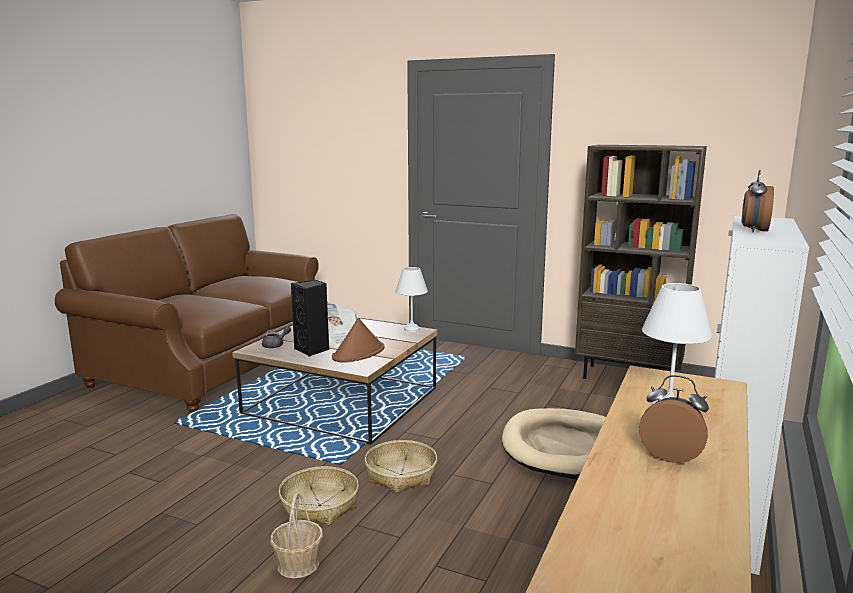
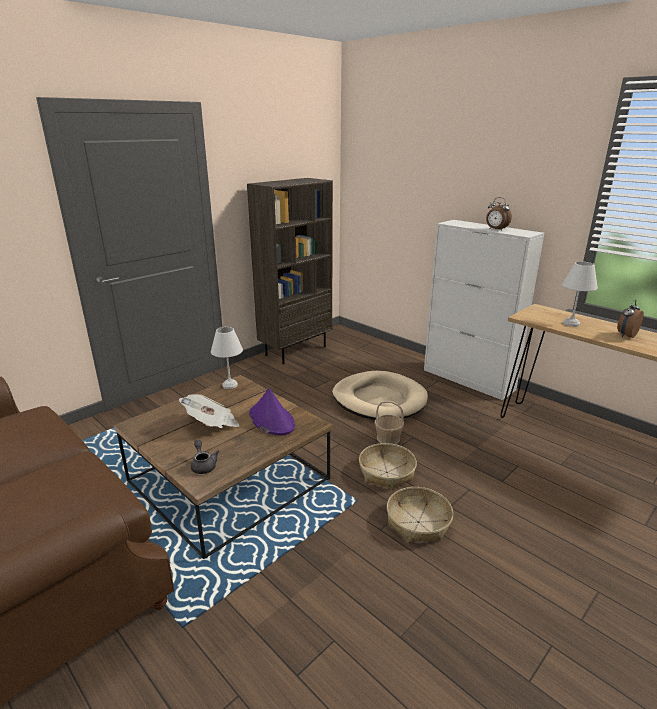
camera: 70 degrees left, 10 degrees up
(298, 564) = (496, 544): basket -> basket (388, 438)
(312, 350) = (240, 443): black speaker -> none
(359, 353) = (271, 420): brown hat -> purple hat

